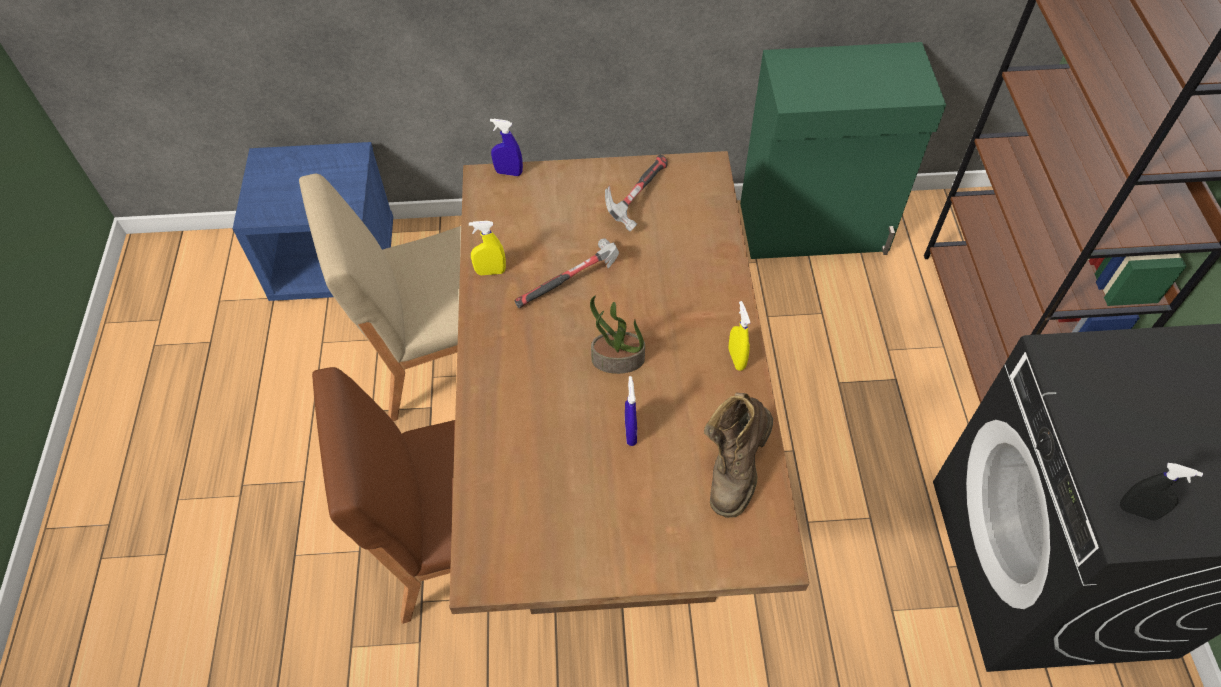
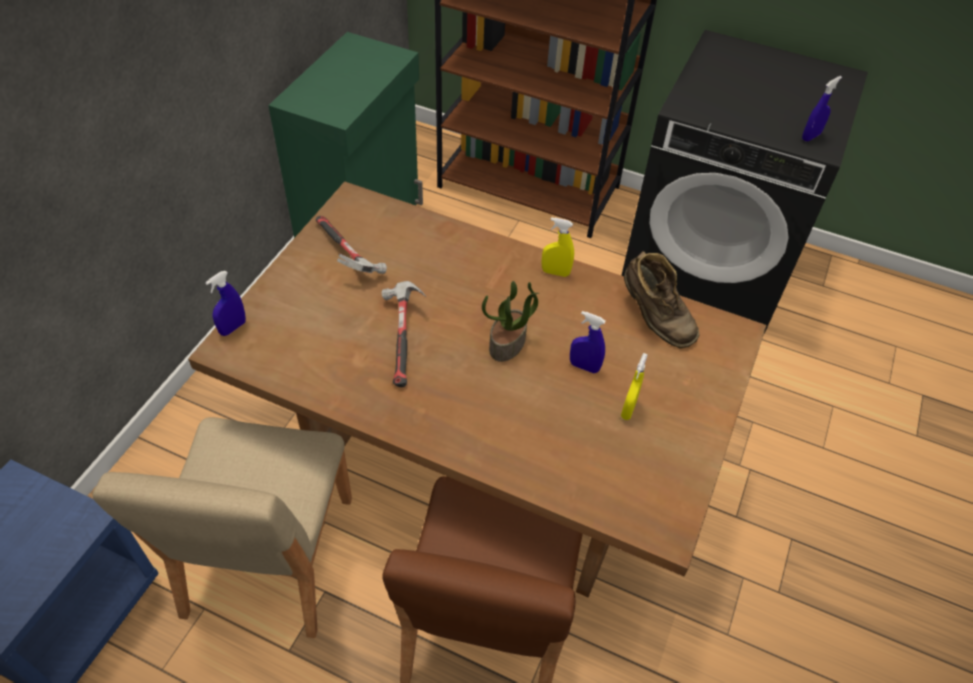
camera: 65 degrees left, 5 degrees down
(490, 272) = (343, 391): yellow spray bottle -> yellow spray bottle (628, 409)
(1137, 511) = (811, 136): black spray bottle -> blue spray bottle

